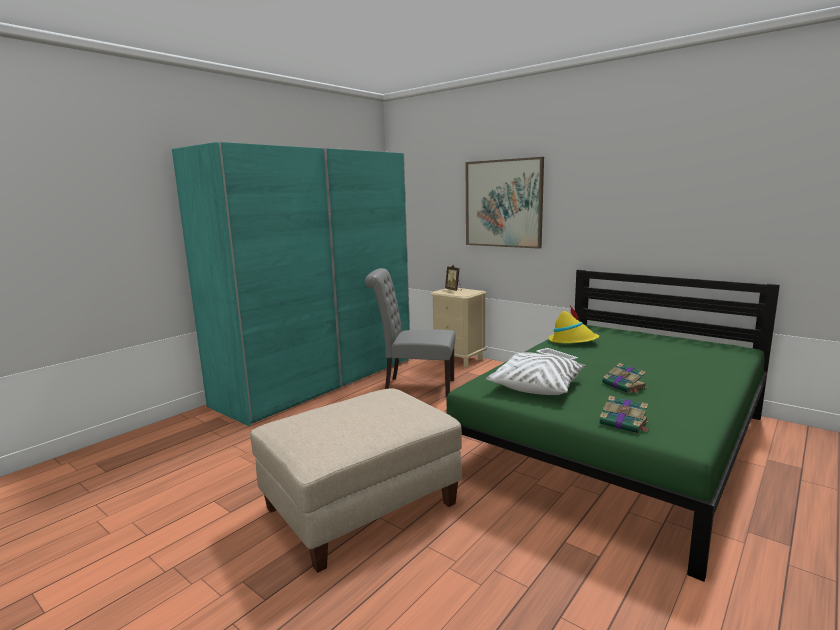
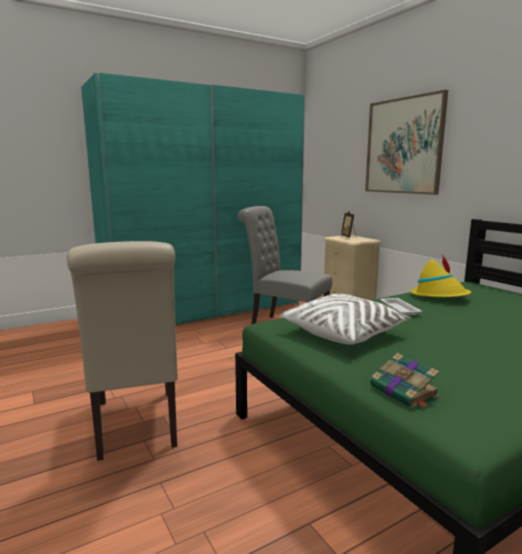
camera: 20 degrees right, 0 degrees up
(361, 507) = (137, 427): beige ottoman -> beige chair
(624, 386) = (453, 350): book -> none

